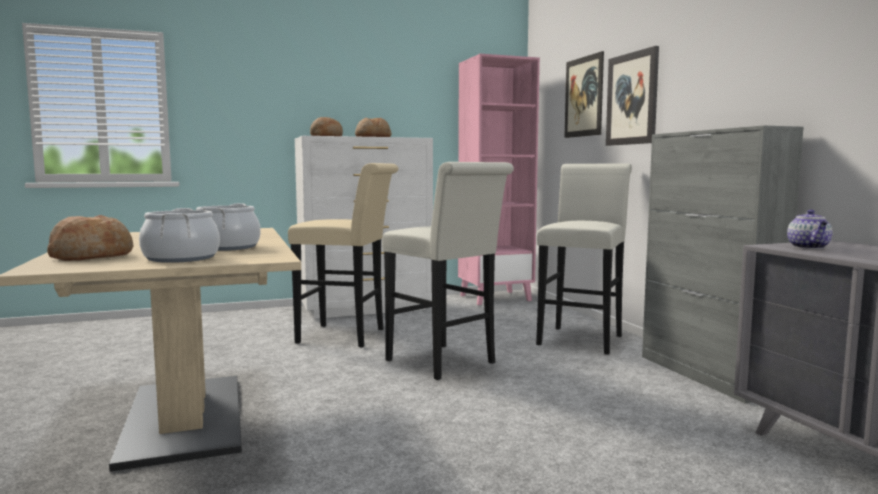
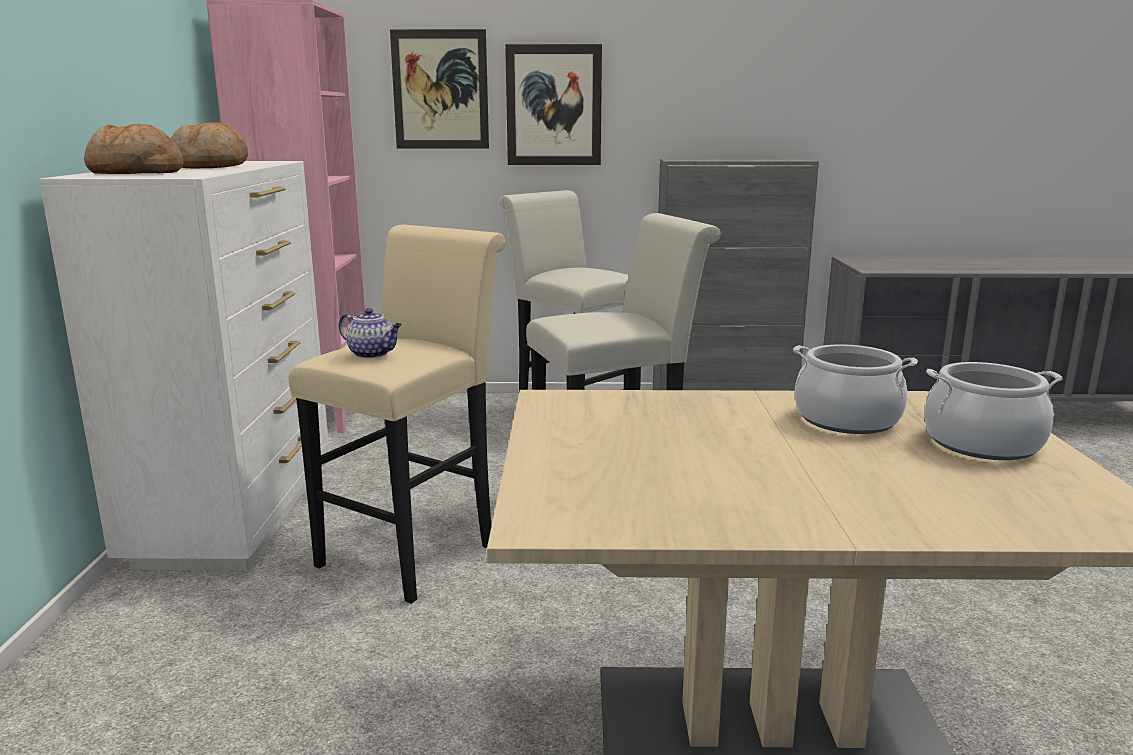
camera: 70 degrees left, 10 degrees up
(92, 256) = (971, 502): bread -> none
(809, 247) = (884, 266): teapot -> teapot (373, 354)

